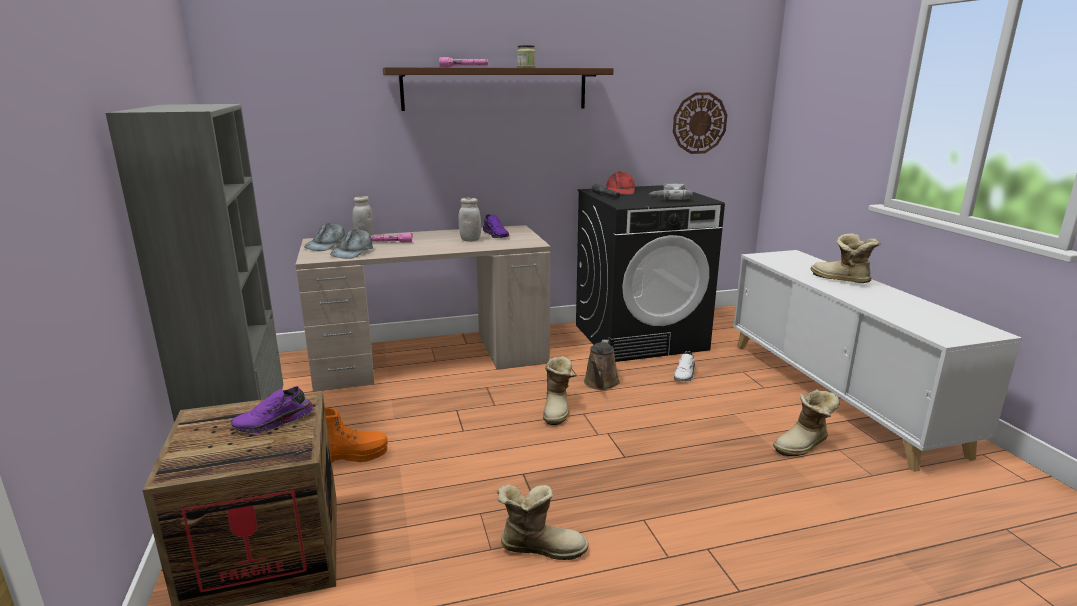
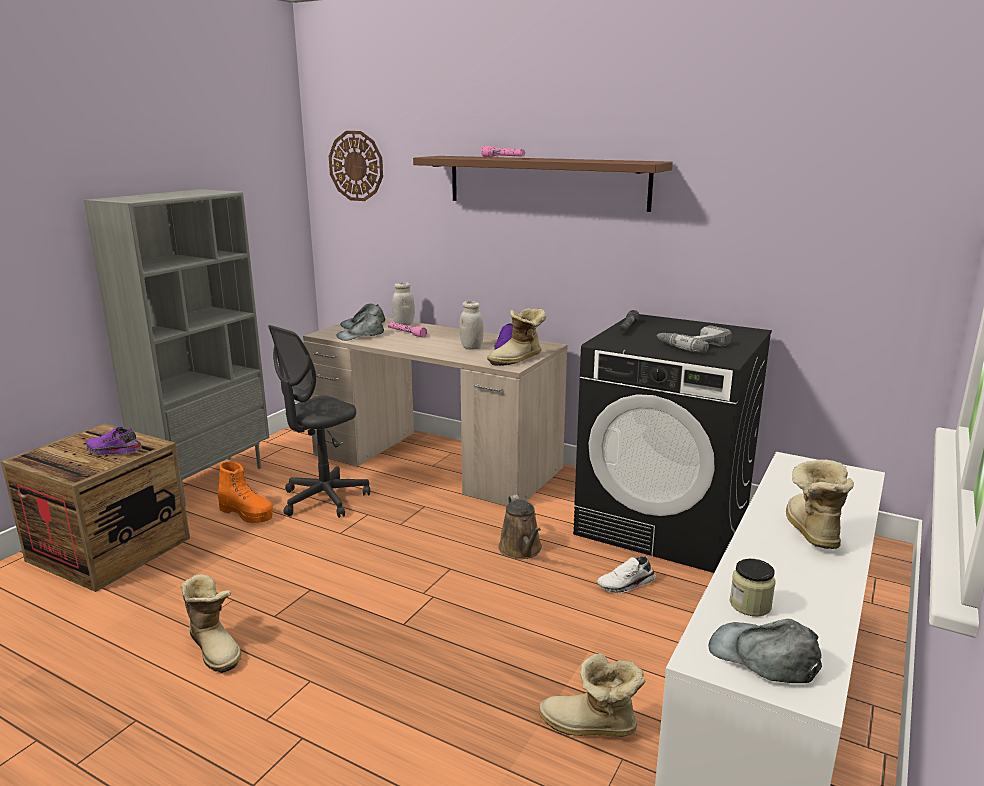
camera: 45 degrees right, 0 degrees up
(398, 416) = (324, 499): none -> grey office chair
(526, 67) = (561, 159): jar -> jar (750, 605)
(558, 410) = (437, 554): boot -> boot (518, 359)
(600, 383) = (521, 550): brown watering can -> brown watering can turned 75 degrees counterclockwise
(620, 191) = (669, 325): red cap -> none
(699, 123) = (829, 246): wall clock -> wall clock (356, 166)
(953, 328) = (763, 657): none -> grey cap

